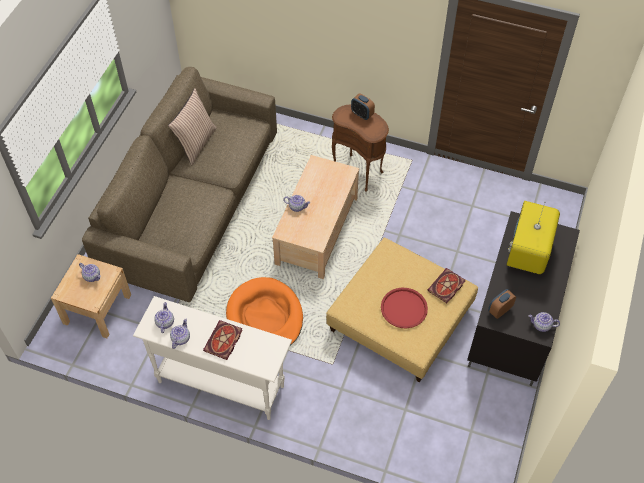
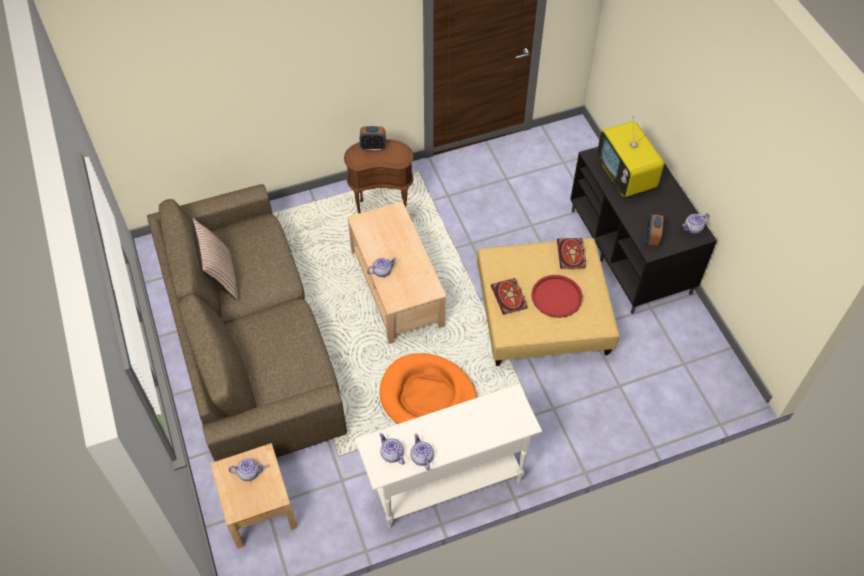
camera: 40 degrees left, 0 degrees up
(223, 342) = (463, 430): book -> book (510, 298)

